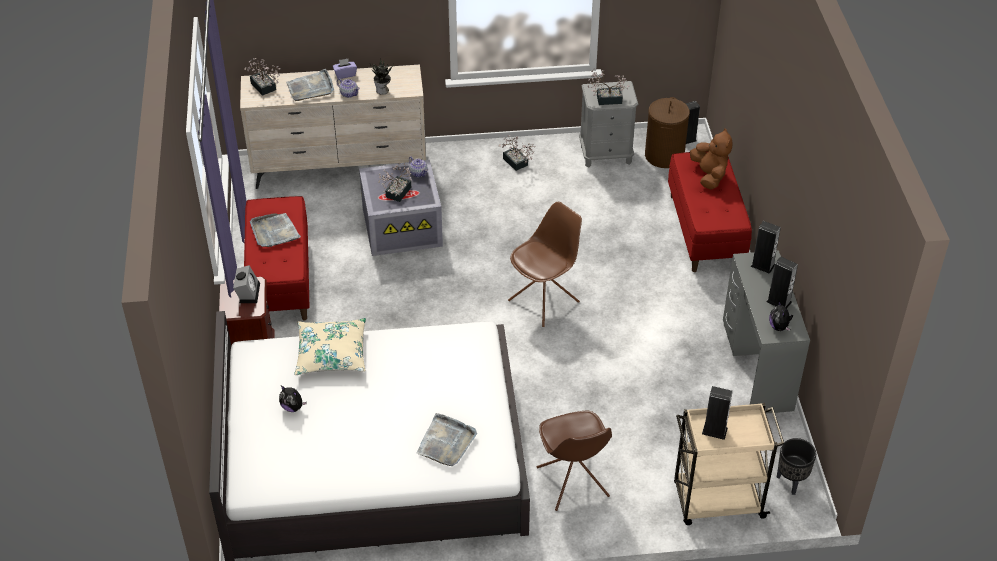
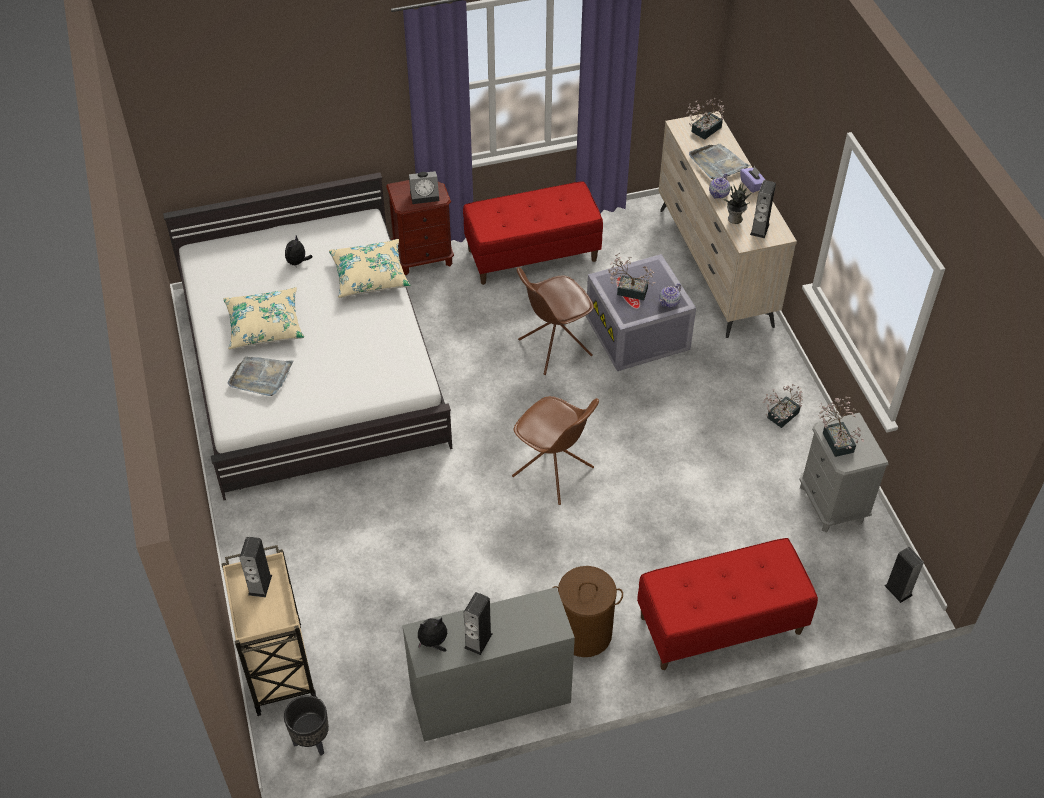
camera: 80 degrees right, 5 degrees up
(274, 232) = (541, 209): grey tray -> none
(375, 437) = (264, 325): none -> beige pillow
(573, 483) = (292, 529): brown chair -> brown chair (553, 348)
(664, 156) = (853, 567): brown laundry basket -> brown laundry basket (583, 633)
(709, 175) = (756, 582): brown plush toy -> none
(762, 265) = (541, 620): speaker -> speaker (759, 229)

